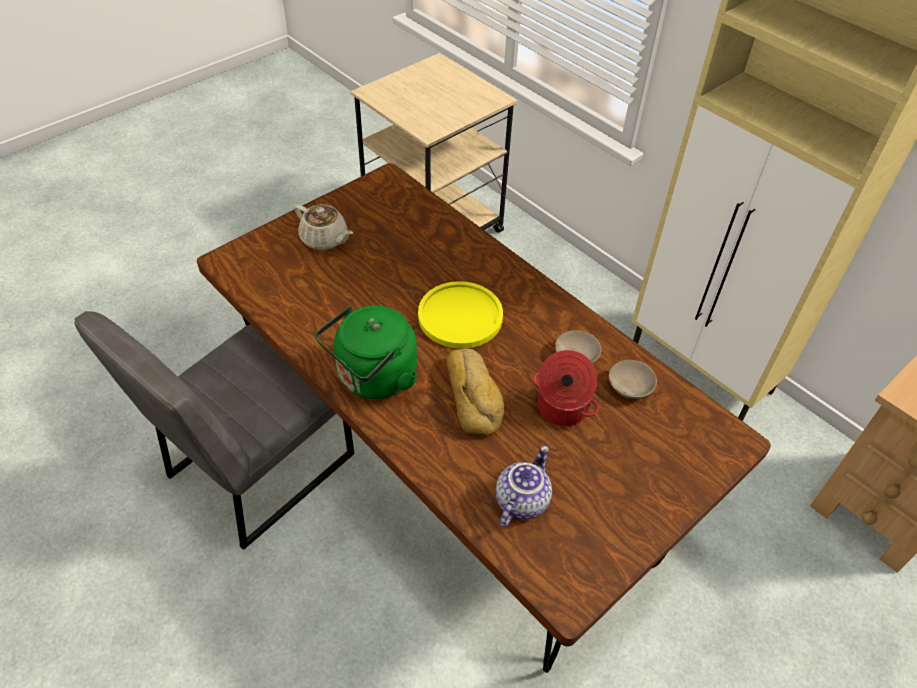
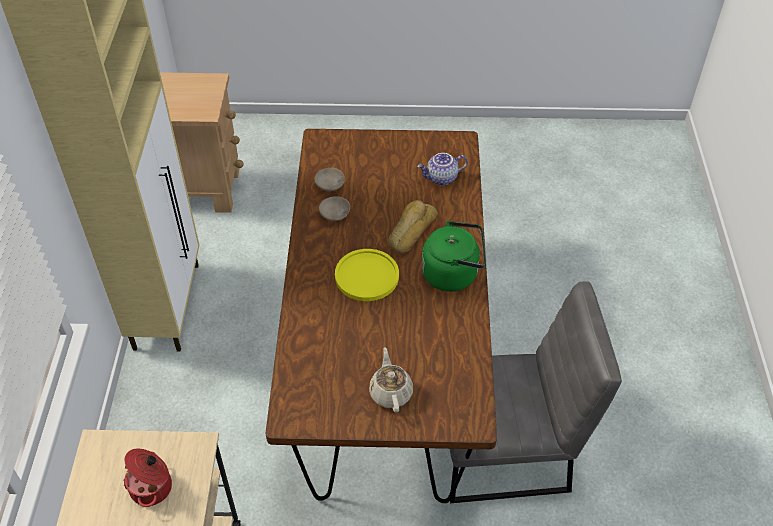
camera: 135 degrees left, 0 degrees up
(561, 408) = (375, 198): cooking pot -> cooking pot (152, 487)

